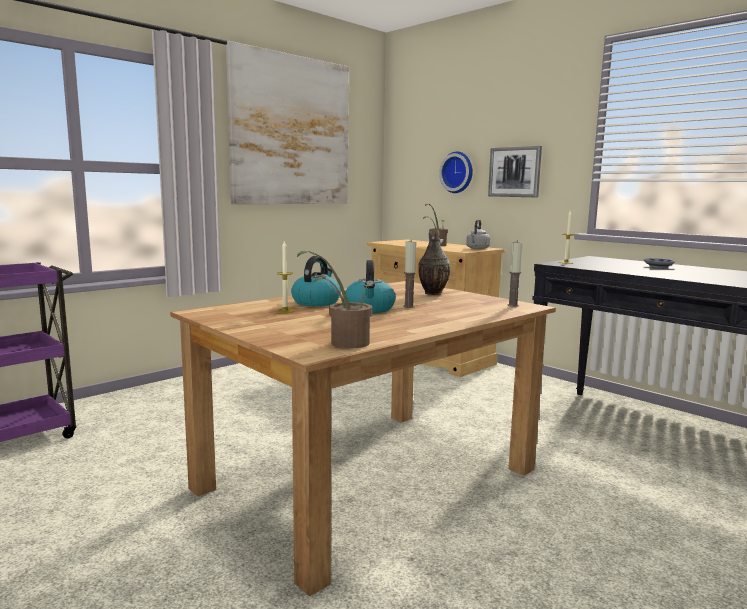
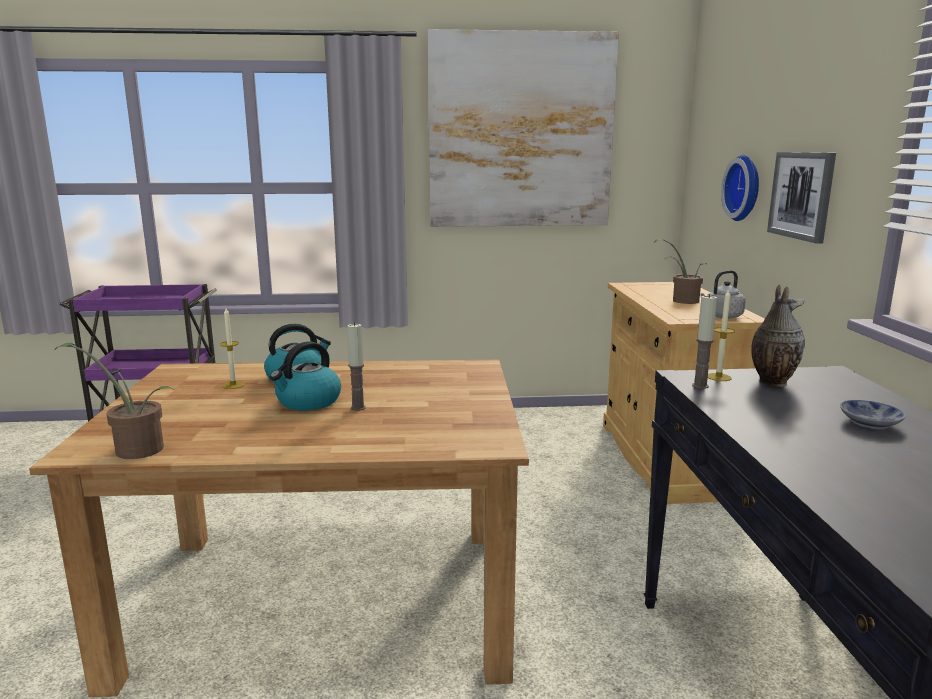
camera: 40 degrees right, 5 degrees up
(431, 293) = (453, 390): vase -> vase (771, 382)
(513, 305) = (480, 438): candle -> candle (700, 386)

